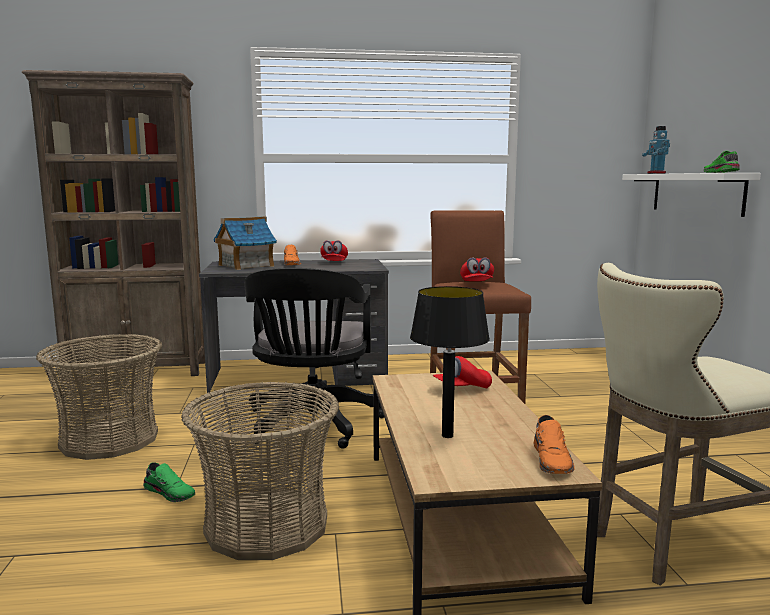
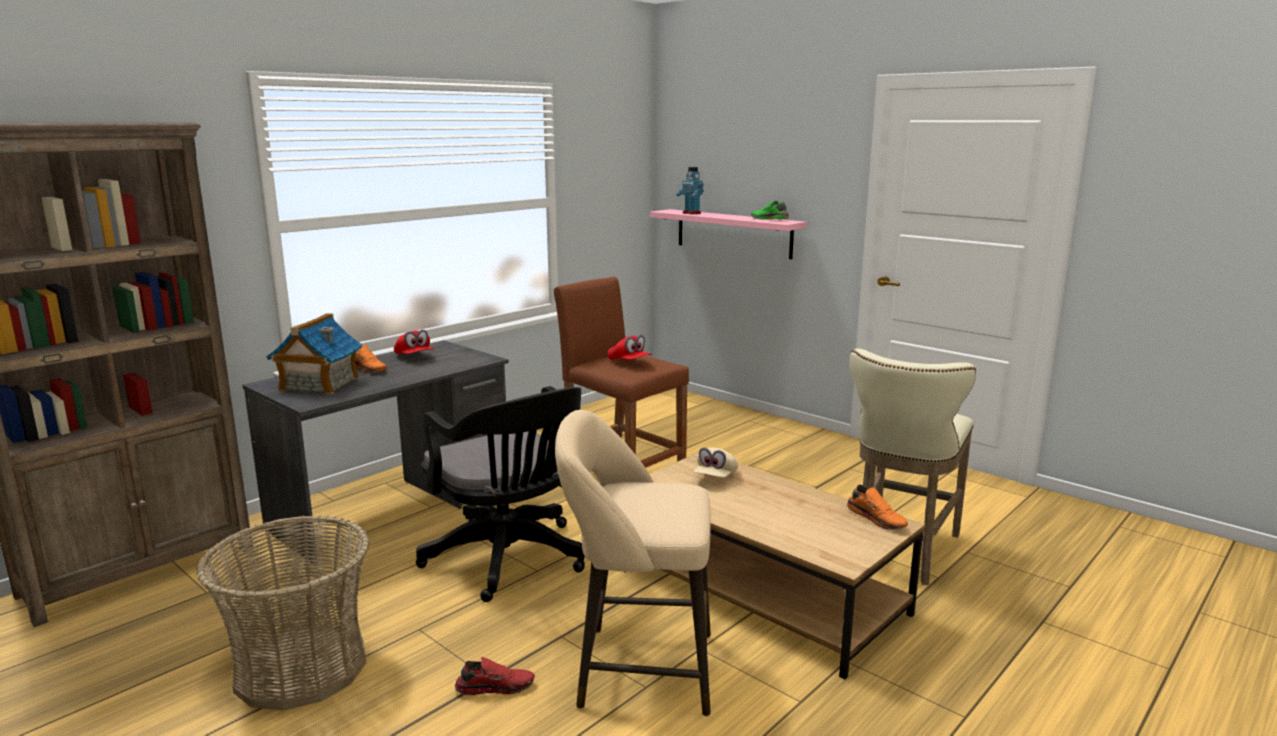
camera: 40 degrees left, 5 degrees up
(170, 493) = (495, 686): green shoe -> red shoe
(266, 525) = (637, 669): basket -> beige stool
(448, 435) = (786, 524): black table lamp -> none
(462, 389) = (715, 477): red cap -> beige cap
(696, 193) = (733, 233): white shelf -> pink shelf

